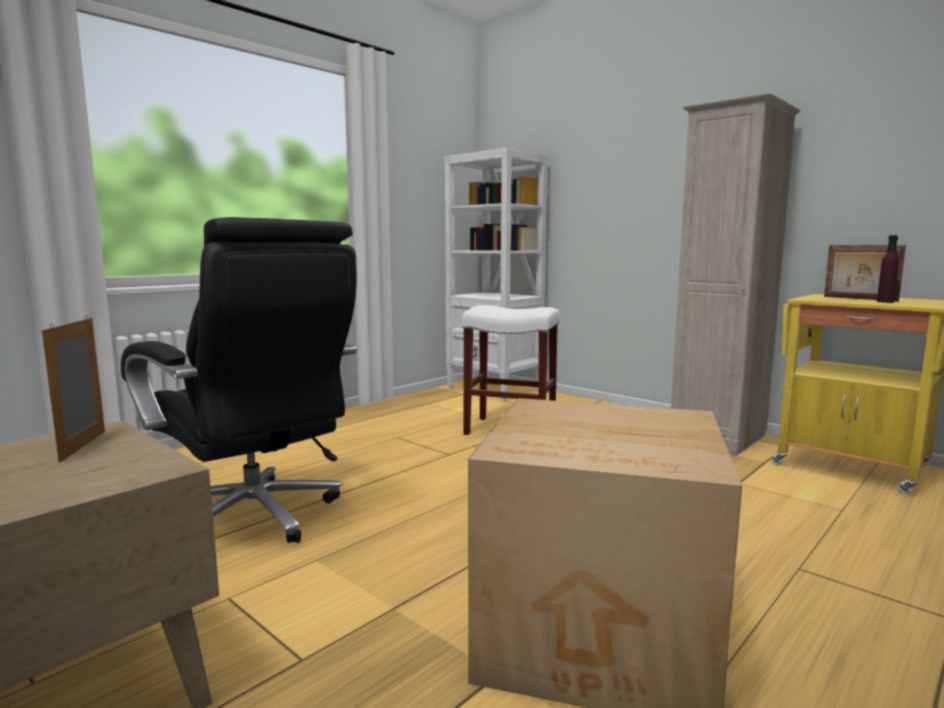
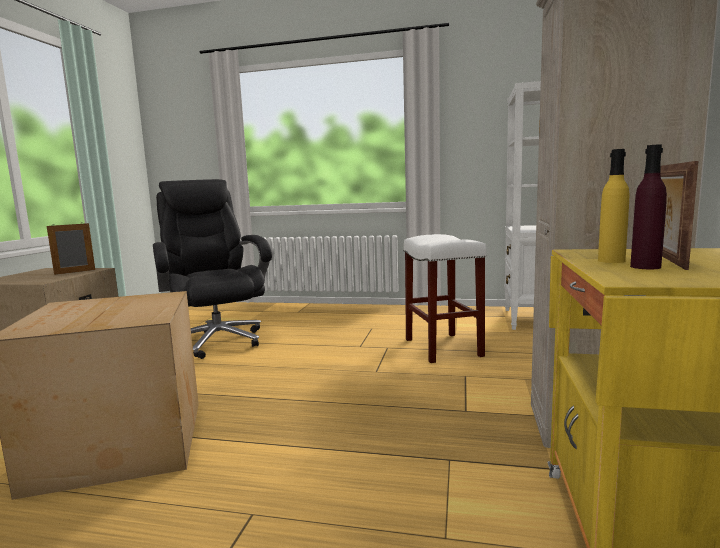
camera: 60 degrees right, 0 degrees up
(259, 521) = (217, 341): black office chair -> black office chair turned 135 degrees clockwise
(857, 301) = (611, 261): none -> yellow bottle

